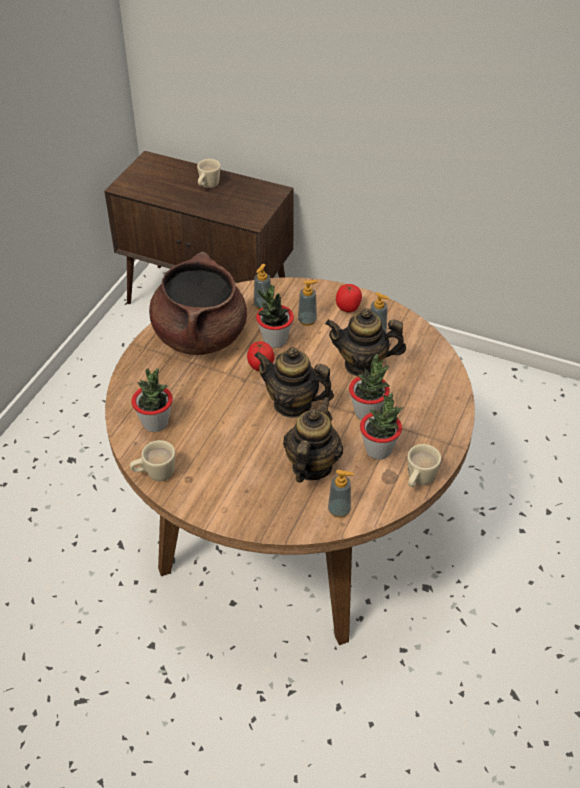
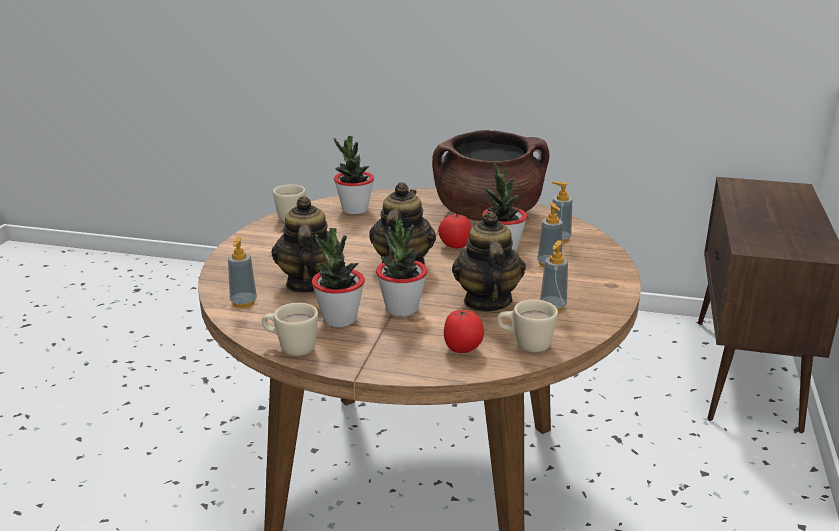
camera: 80 degrees right, 20 degrees down
(207, 186) = (786, 219): beige mug -> beige mug (525, 344)
(311, 466) = (308, 283): teapot -> teapot turned 105 degrees counterclockwise
(348, 308) = (591, 286): tomato -> tomato (463, 349)

